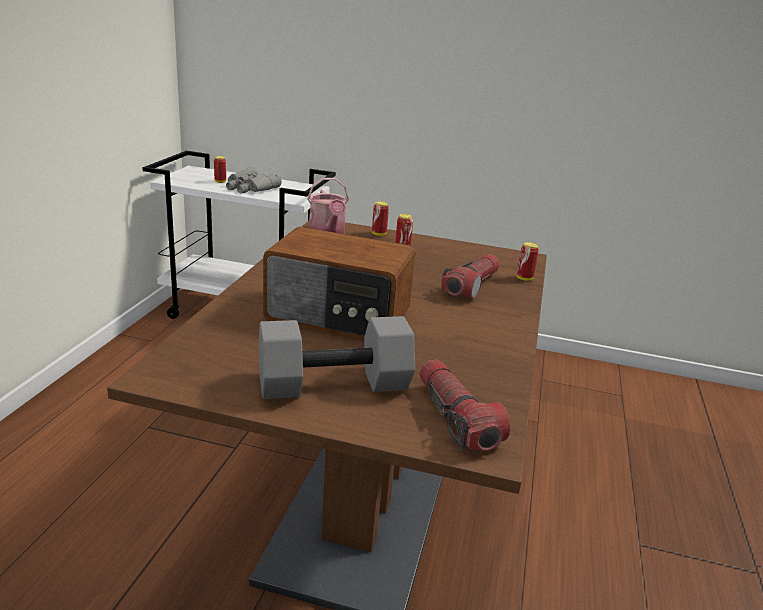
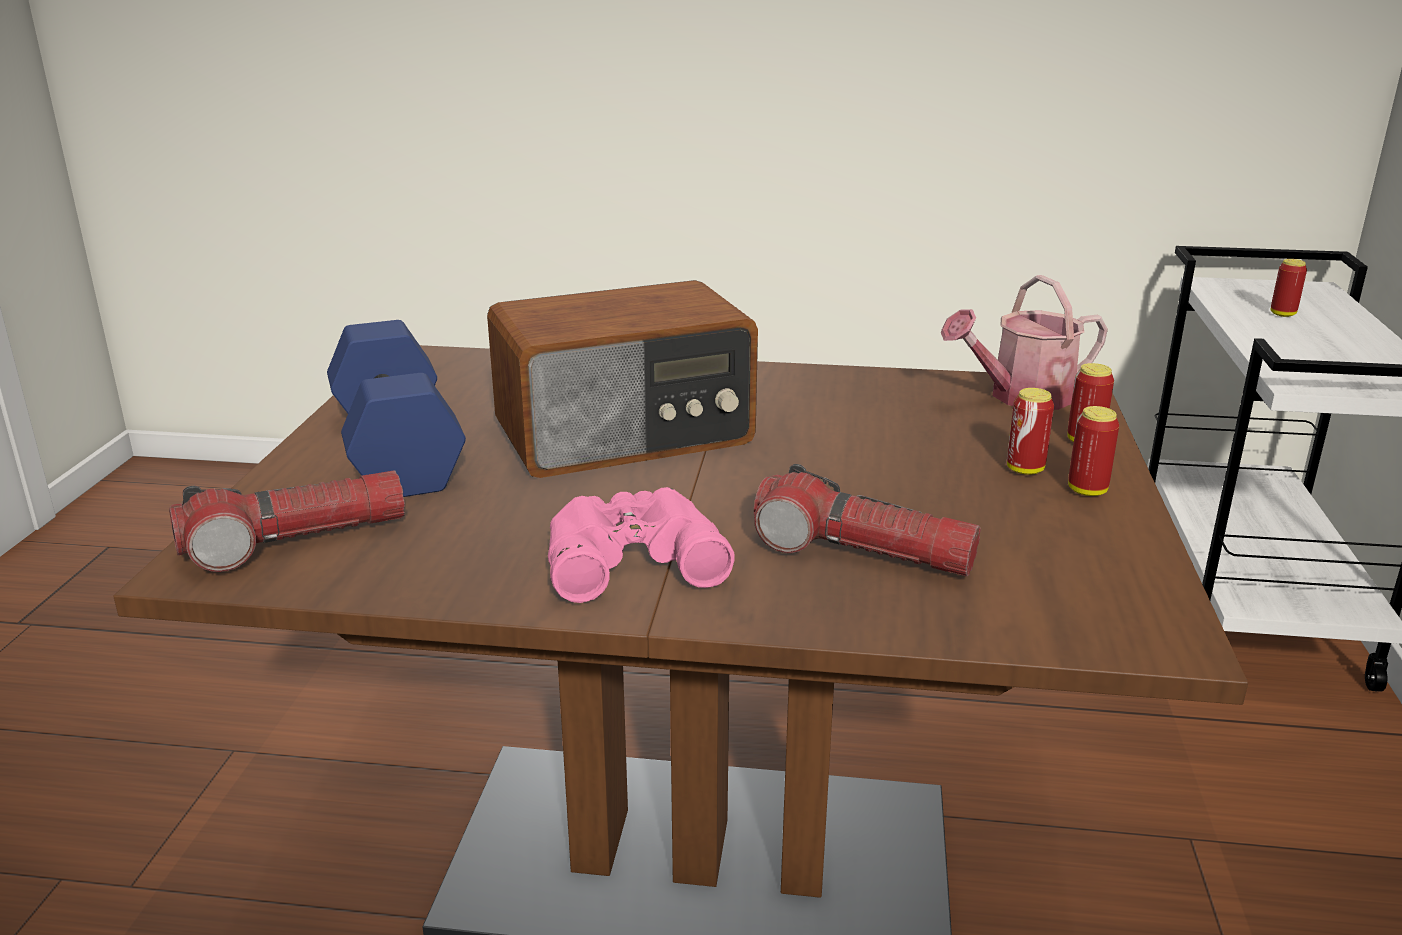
camera: 85 degrees right, 0 degrees up
(249, 188) = (1293, 338): grey binoculars -> none
(335, 383) = (401, 450): grey dumbbell -> blue dumbbell
(338, 316) = (626, 435): radio -> radio turned 120 degrees counterclockwise
(473, 329) = (630, 556): none -> pink binoculars
(524, 278) = (983, 629): can -> can (1087, 490)

